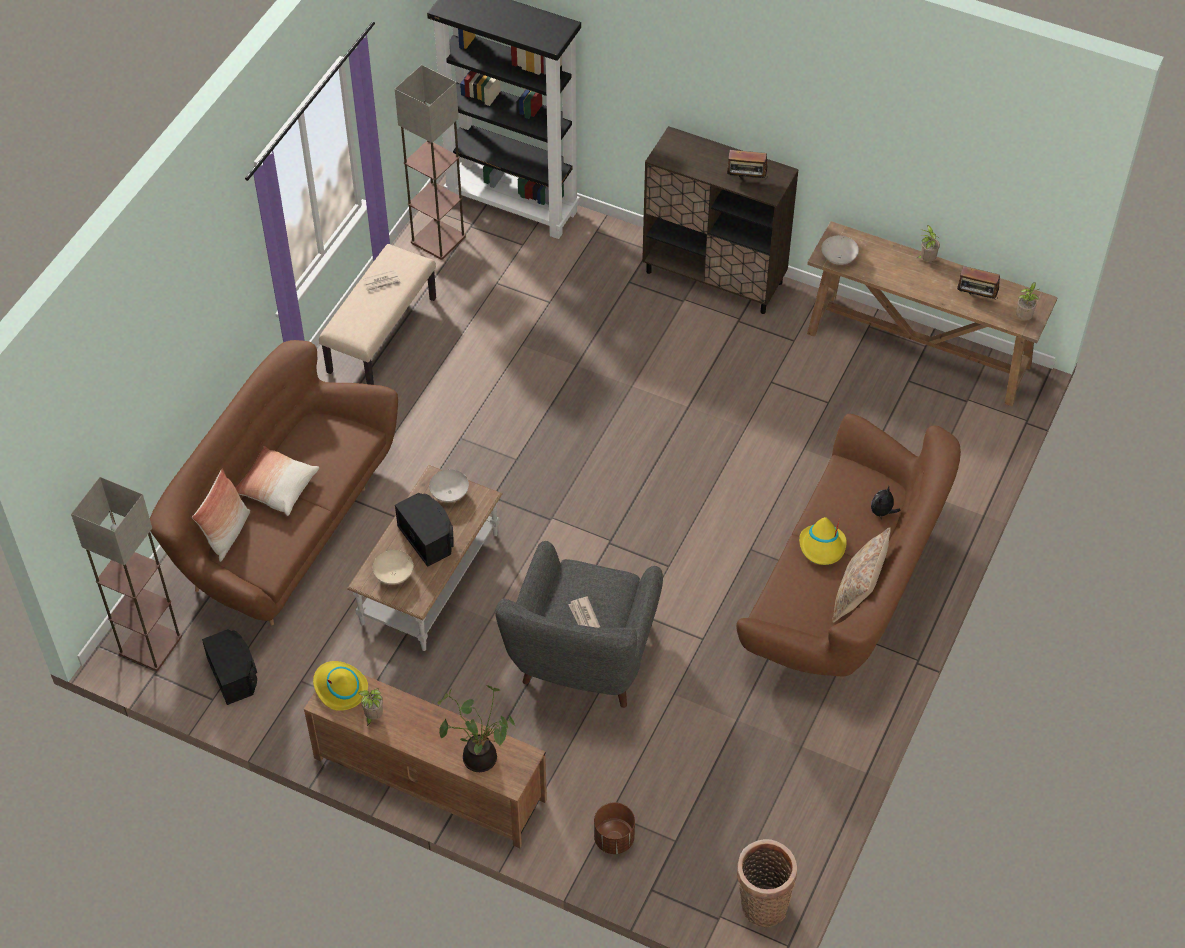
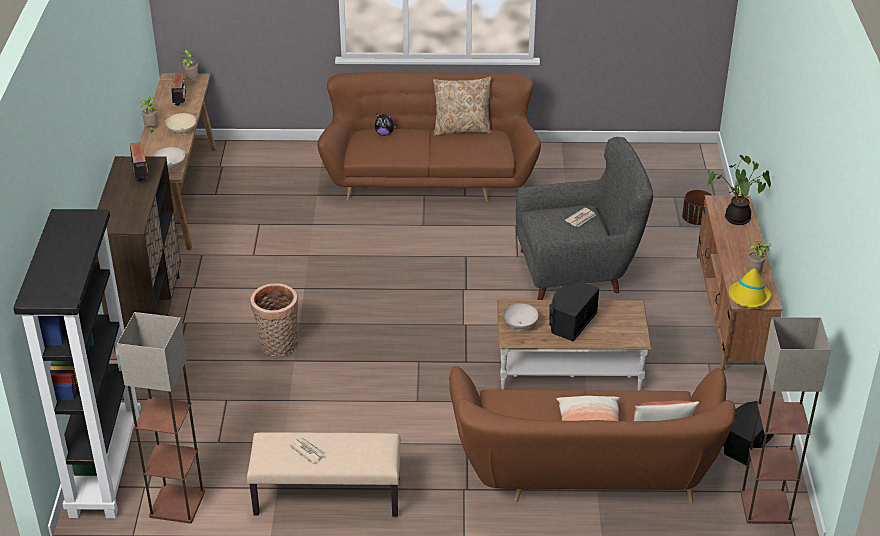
camera: 115 degrees left, 15 degrees down
(394, 575) = (619, 326): beige bowl -> beige bowl (182, 131)
(761, 903) = (683, 157): basket -> basket (278, 347)
(822, 547) = (433, 149): yellow hat -> none

